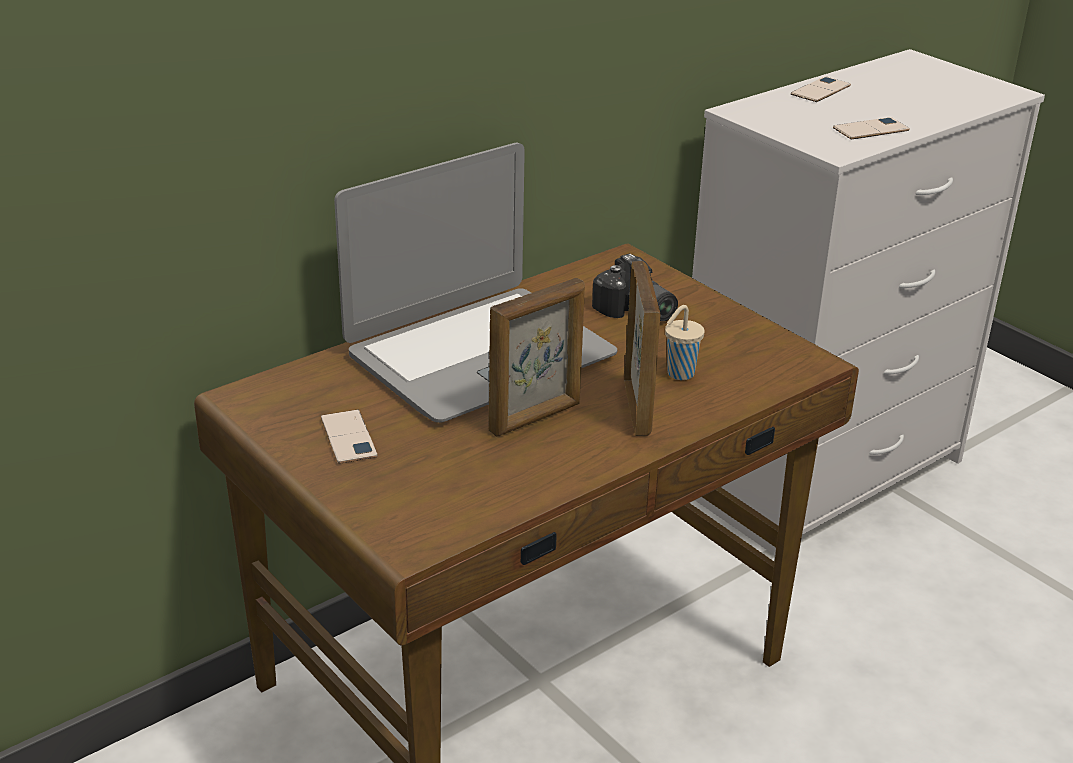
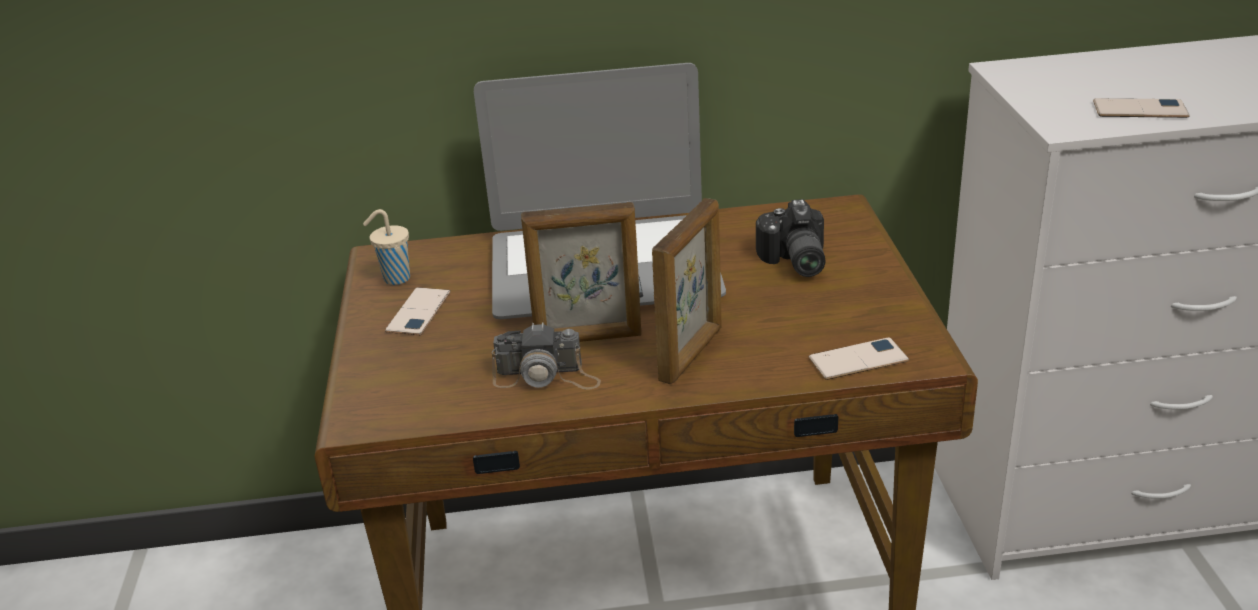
camera: 35 degrees right, 0 degrees up
(537, 459) = (547, 376): none -> camera
(679, 374) = (769, 333): beige cup -> beige cup (395, 279)
(820, 90) = (1131, 60): phone -> phone (858, 359)

